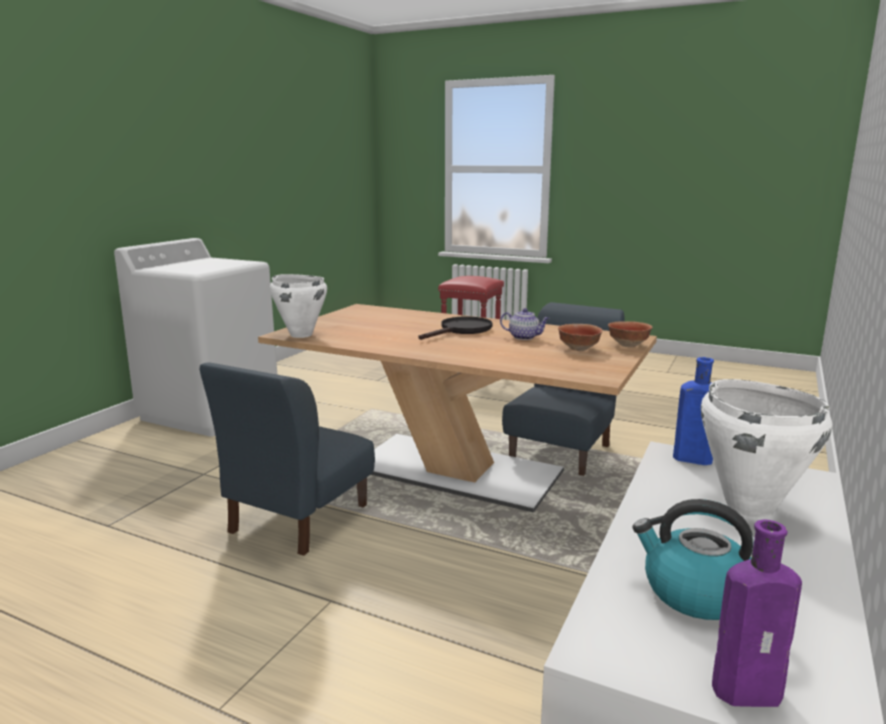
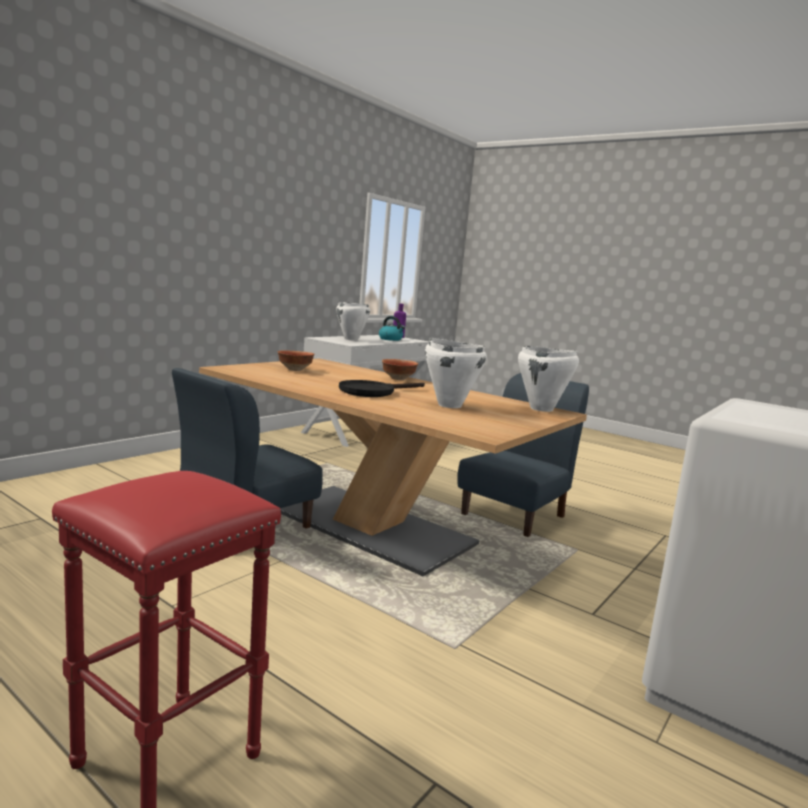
camera: 170 degrees left, 5 degrees down
(388, 326) = (449, 405): none -> white cooking pot
(524, 337) = (321, 380): teapot -> none
(627, 345) = (249, 366): bowl -> bowl (399, 379)
(689, 458) = (347, 343): blue bottle -> none

